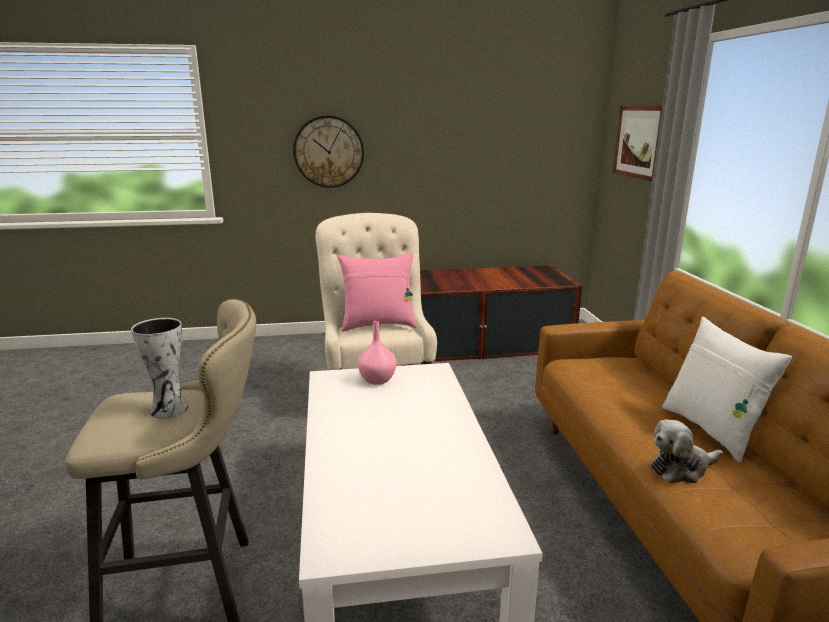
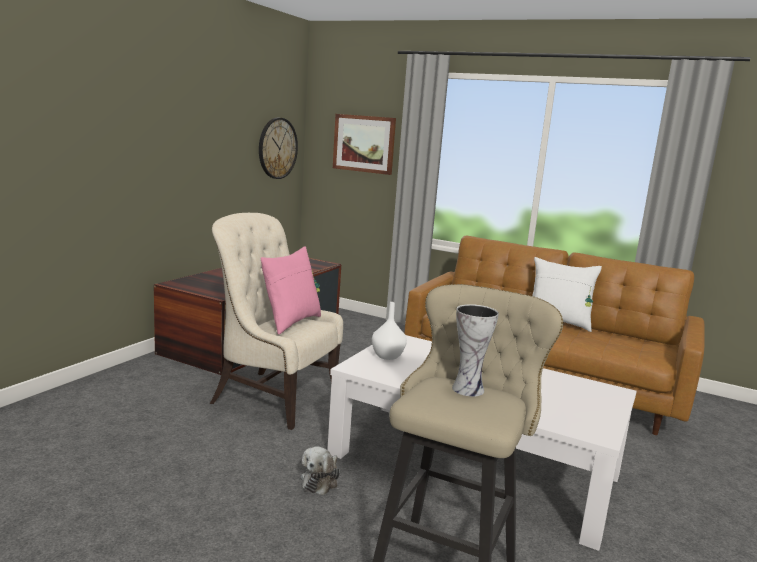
camera: 55 degrees left, 5 degrees down
(328, 152) = (109, 147): wall clock -> wall clock (277, 148)
(376, 380) = (387, 356): pink vase -> white vase
(681, 468) = (586, 342): plush toy -> plush toy (321, 480)

